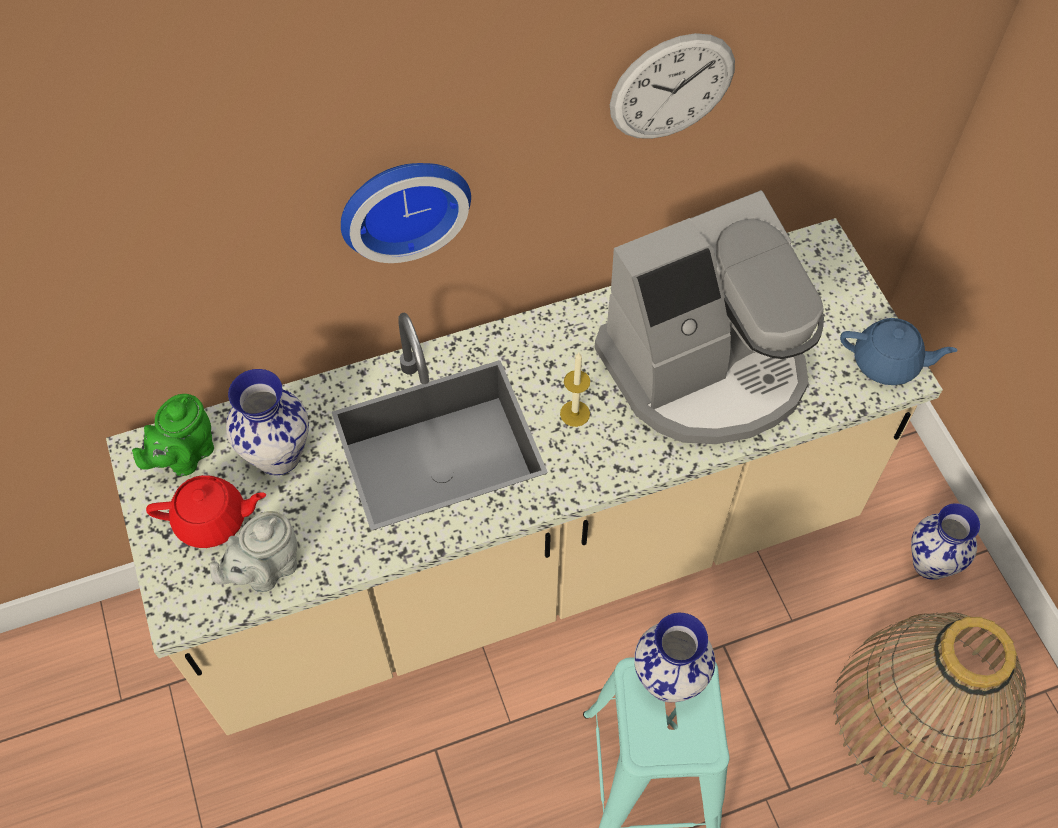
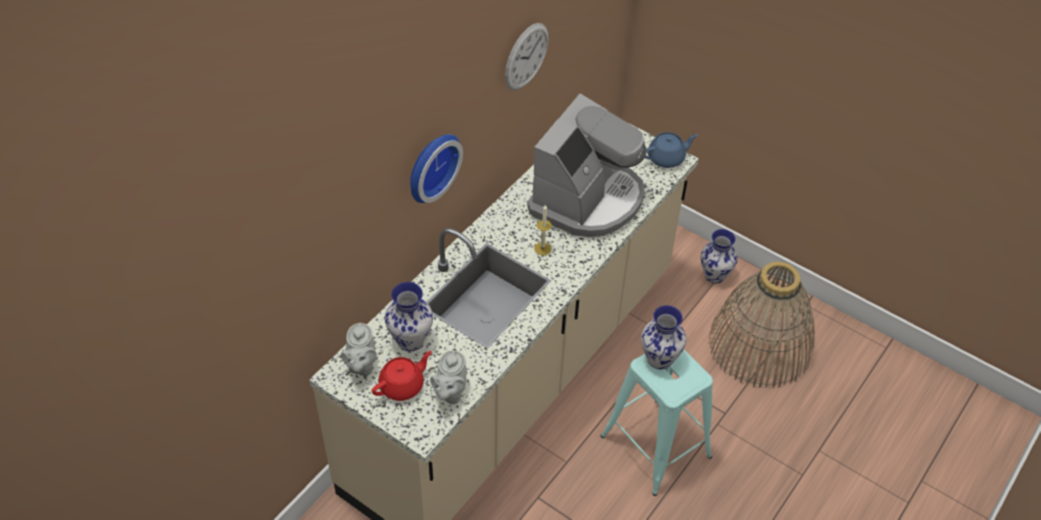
camera: 35 degrees left, 10 degrees down
(185, 456) = (361, 365): green teapot -> grey teapot

